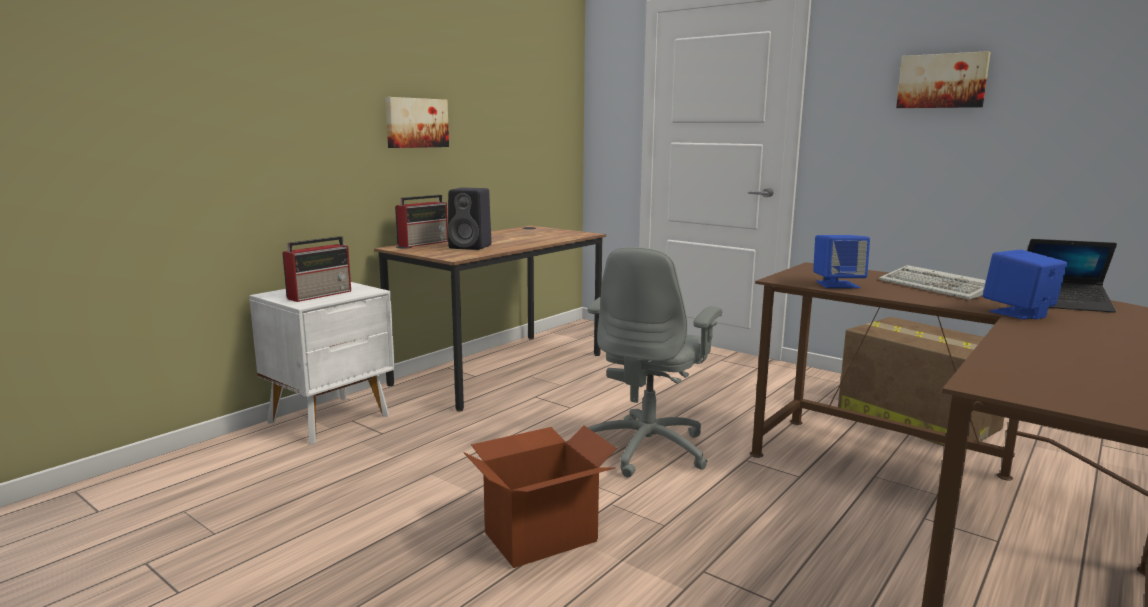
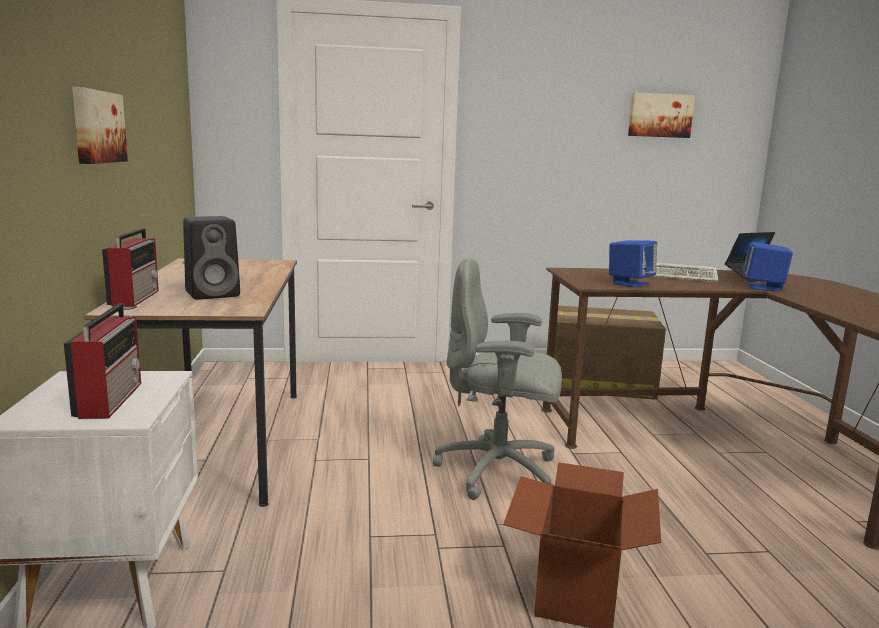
camera: 45 degrees left, 0 degrees up
(648, 448) = (499, 472): grey office chair -> grey office chair turned 120 degrees clockwise
(942, 81) = (572, 109): picture -> picture (660, 115)

